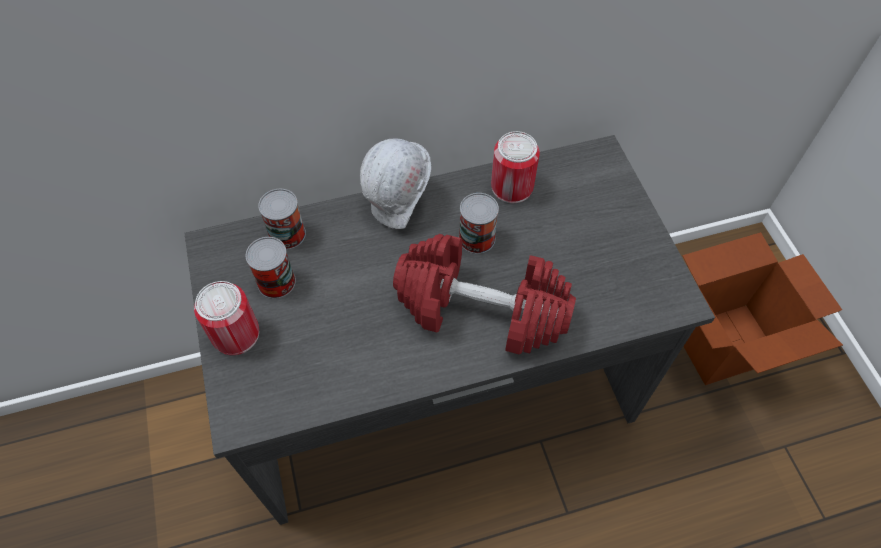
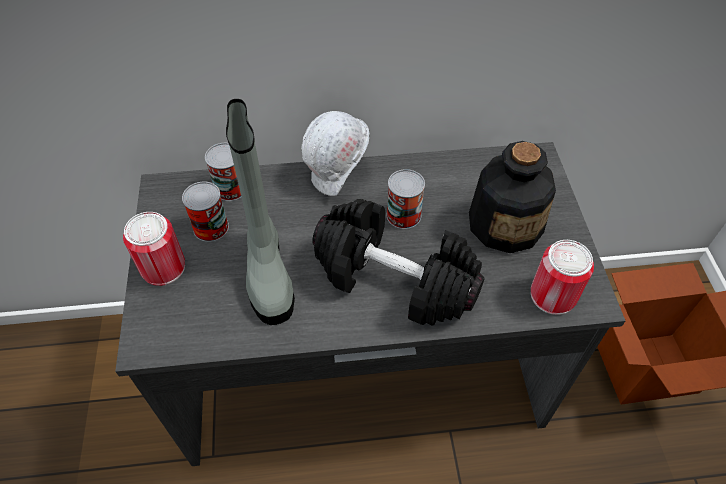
camera: 10 degrees right, 5 degrees down
(348, 322) = (268, 272): none -> grey boot
(481, 310) = (394, 280): red dumbbell -> black dumbbell
(512, 187) = (446, 174): can -> can (553, 295)
(581, 232) = (505, 223): none -> bottle

